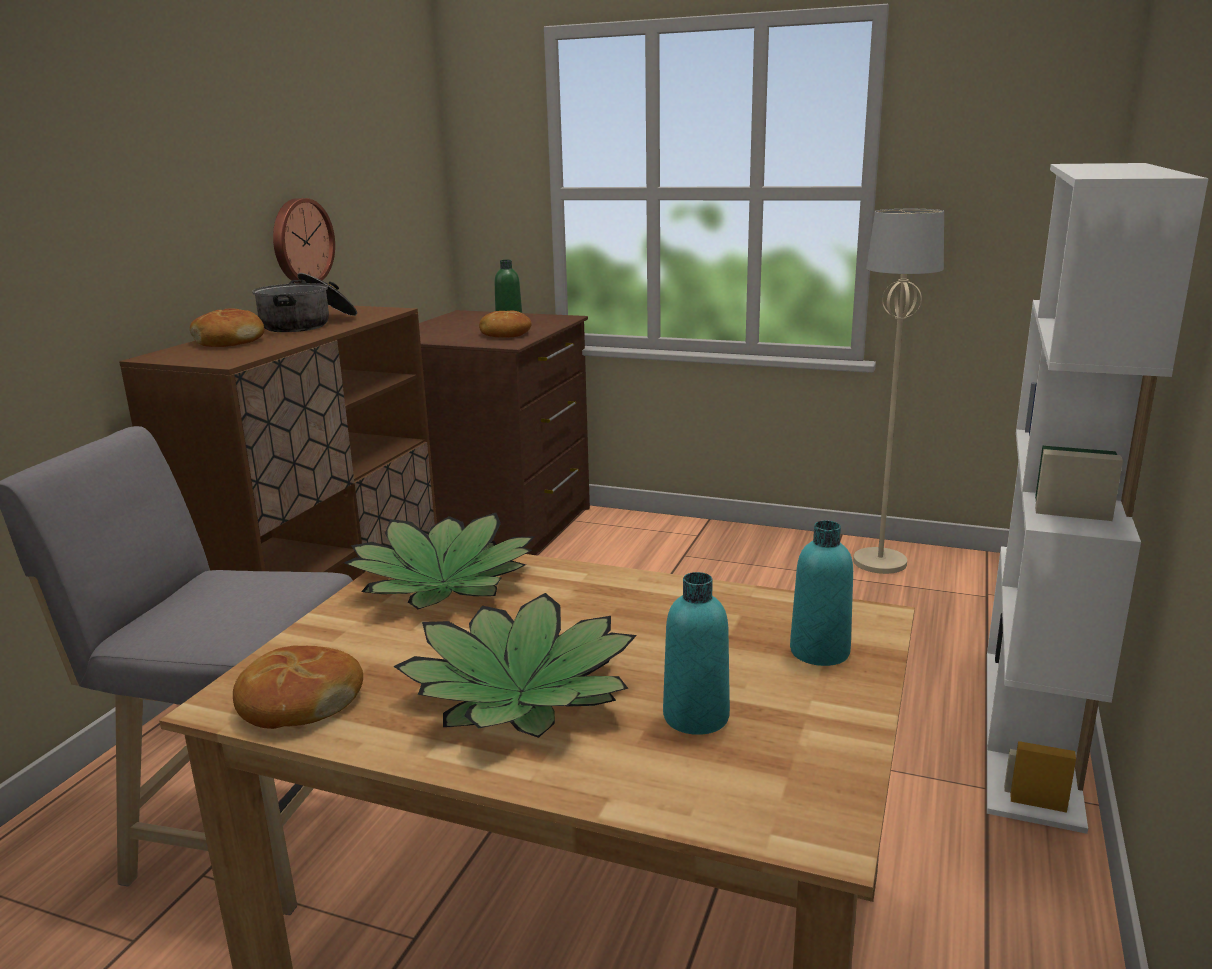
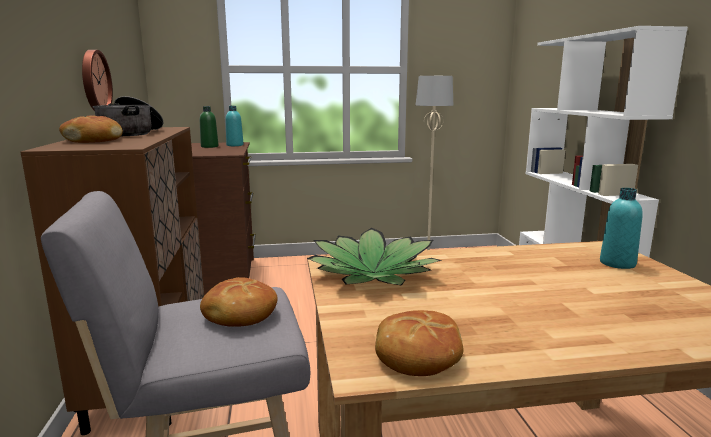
camera: 30 degrees left, 5 degrees down
(505, 334) = (218, 150): bread -> bread (239, 314)
(522, 692) = (531, 313): potted plant -> none
(696, 717) = (631, 301): turquoise bottle -> turquoise bottle (235, 145)

